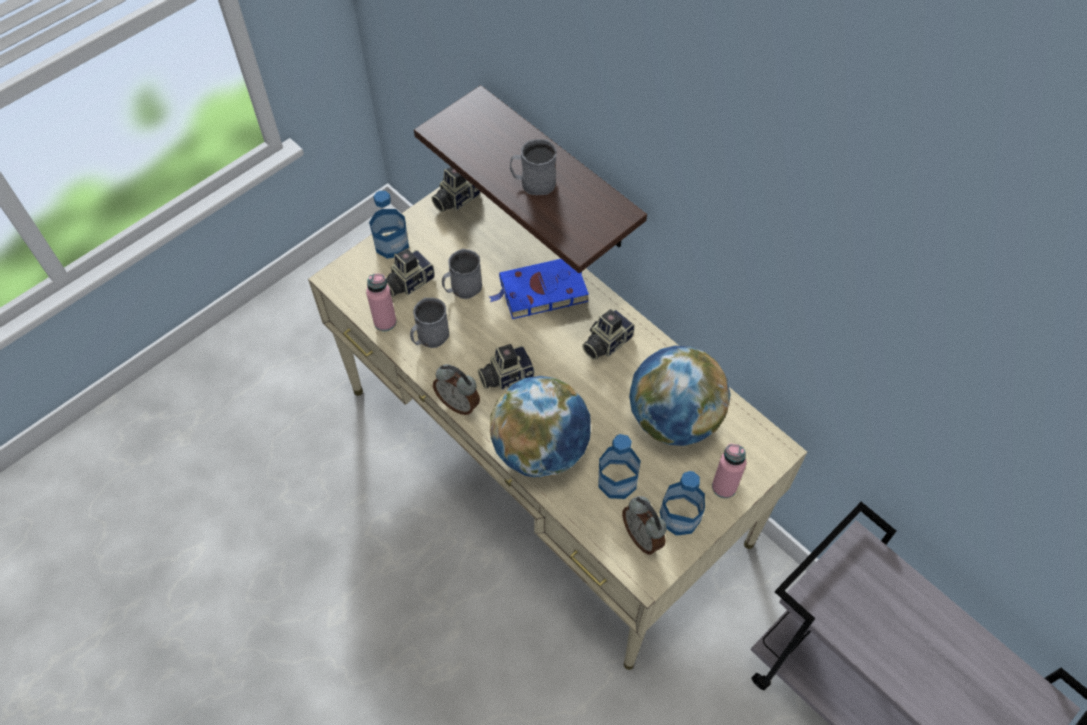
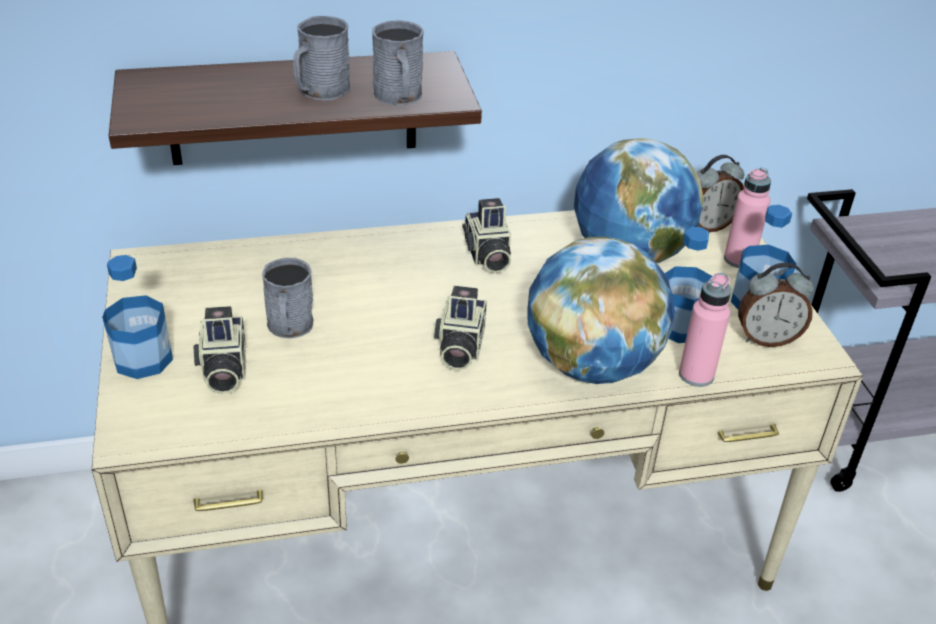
camera: 60 degrees left, 20 degrees down
(385, 322) = (263, 419): pink bottle -> pink bottle (696, 375)
(429, 337) = (334, 388): grey mug -> grey mug (399, 97)
(455, 198) = (145, 276): camera -> none
(459, 403) = (463, 405): alarm clock -> alarm clock (708, 226)
(541, 291) = (366, 270): blue book -> none

